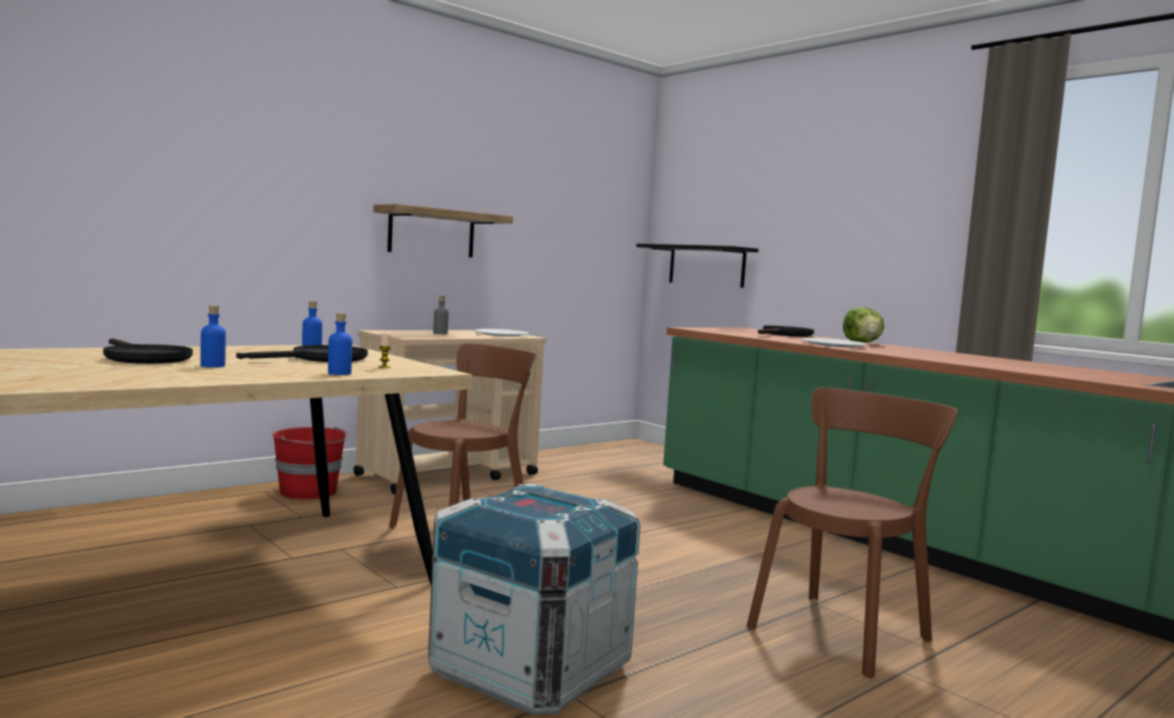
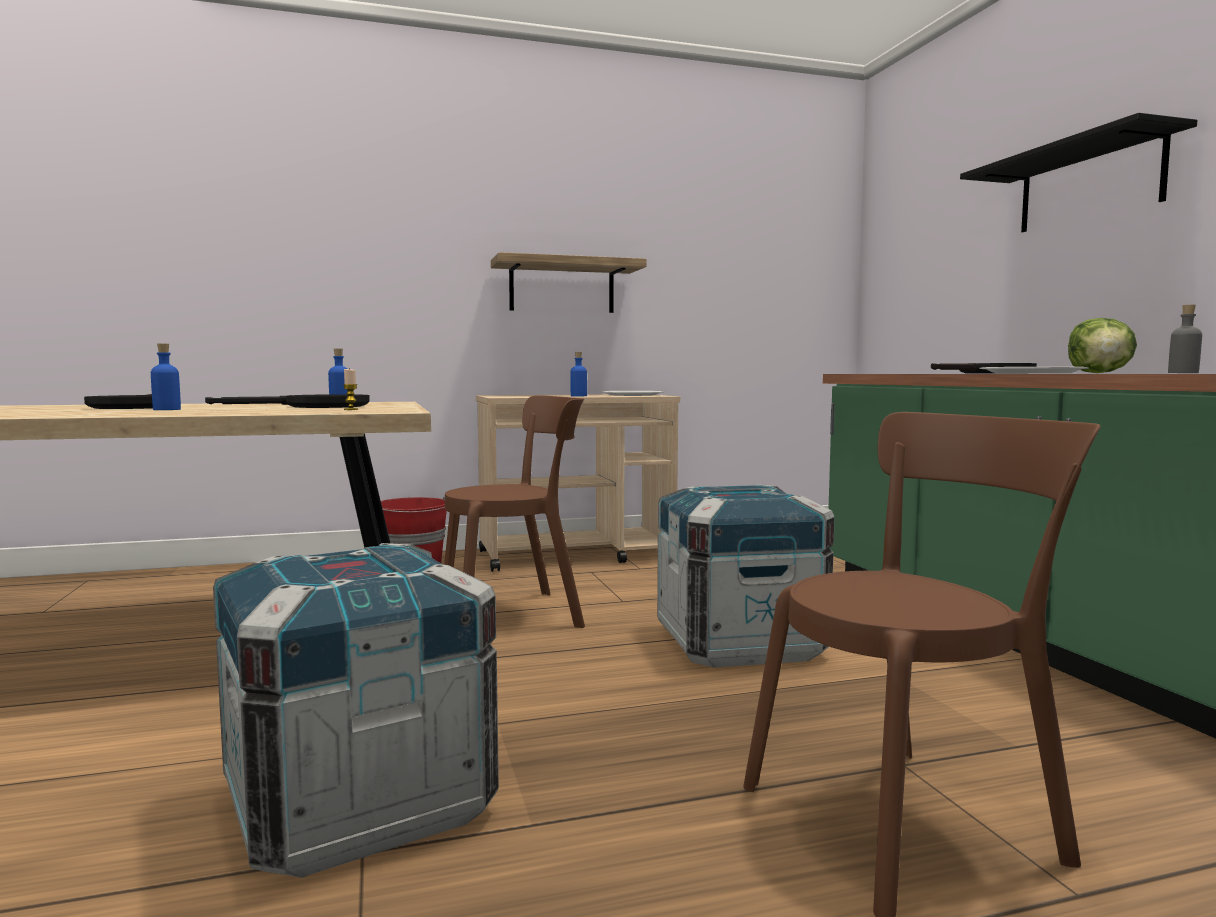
camera: 25 degrees right, 0 degrees up
(339, 373) = (268, 412): blue bottle -> blue bottle (578, 396)
(440, 333) = (558, 395): grey bottle -> grey bottle (1183, 373)
(653, 539) = (738, 643): none -> crate
(706, 266) = (919, 302): black shelf -> black shelf (1089, 185)

